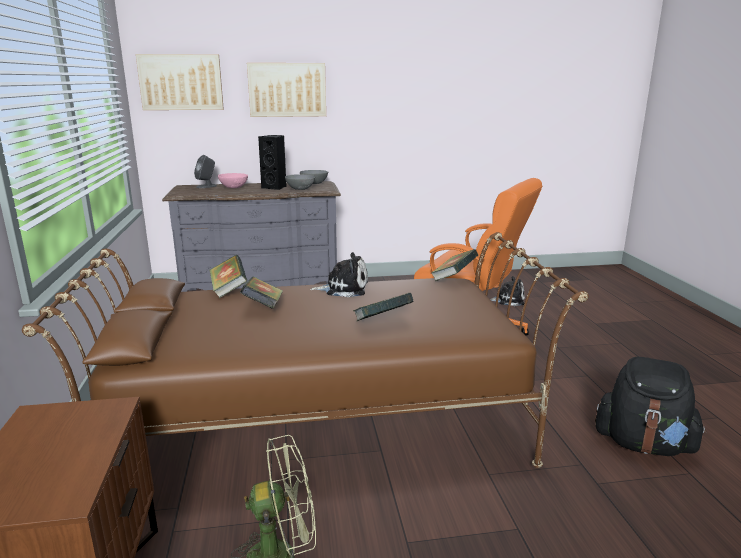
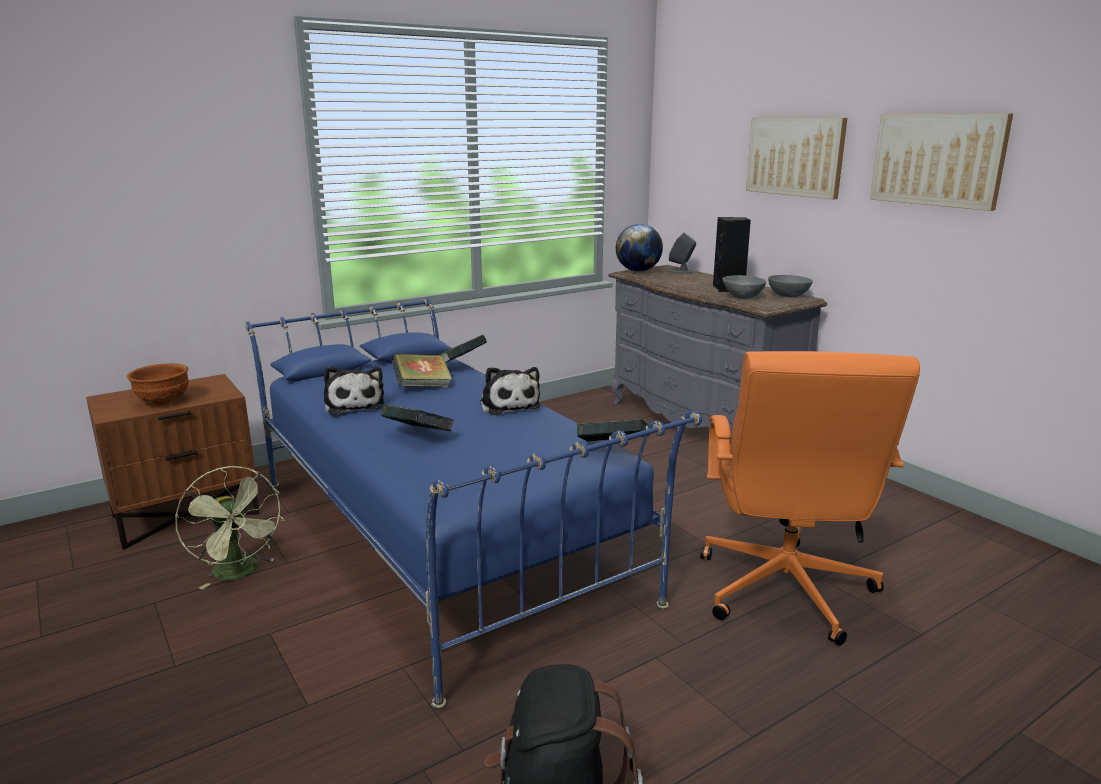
camera: 65 degrees right, 0 degrees up
(74, 454) = (162, 402): none -> brown bowl
(180, 192) = (638, 271): none -> globe
(181, 82) = (692, 141): picture -> picture (938, 159)
(234, 187) = (696, 278): pink bowl -> none
(322, 425) = (440, 539): brown bed -> blue bed
(508, 300) = (970, 603): plush toy -> plush toy (354, 404)

